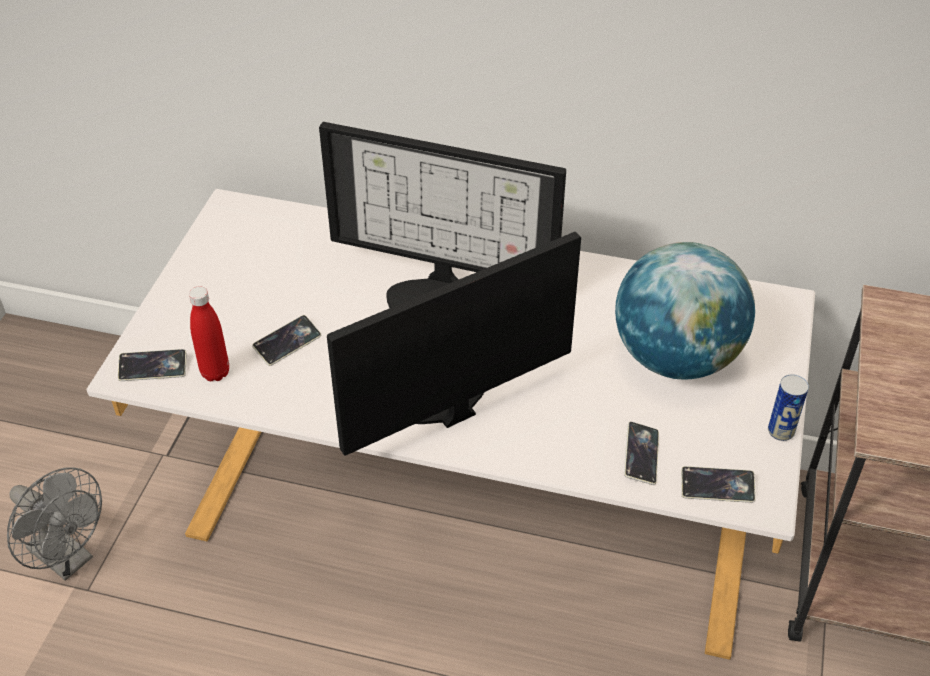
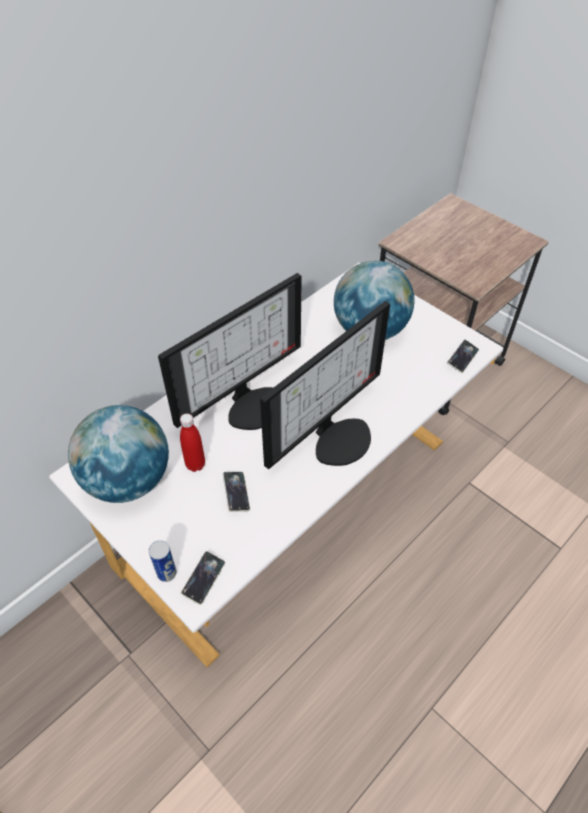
camera: 60 degrees left, 5 degrees up
(68, 559) = (174, 755): grey fan -> none
(215, 372) = (234, 543): red bottle -> red bottle (195, 464)
(247, 247) = (128, 480): none -> globe
(443, 402) = (338, 437): monitor -> monitor turned 135 degrees counterclockwise
(641, 456) = (426, 375): phone -> none
(781, 431) = (441, 319): can -> can (166, 573)

